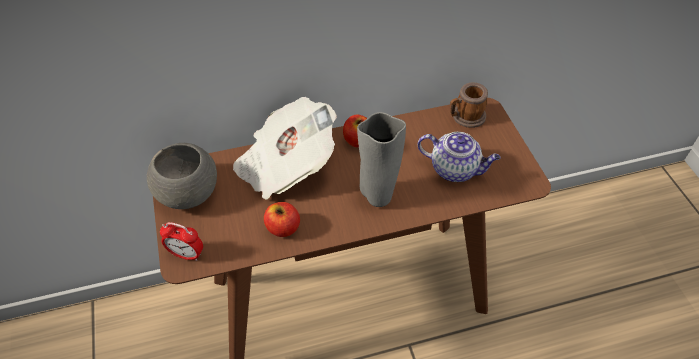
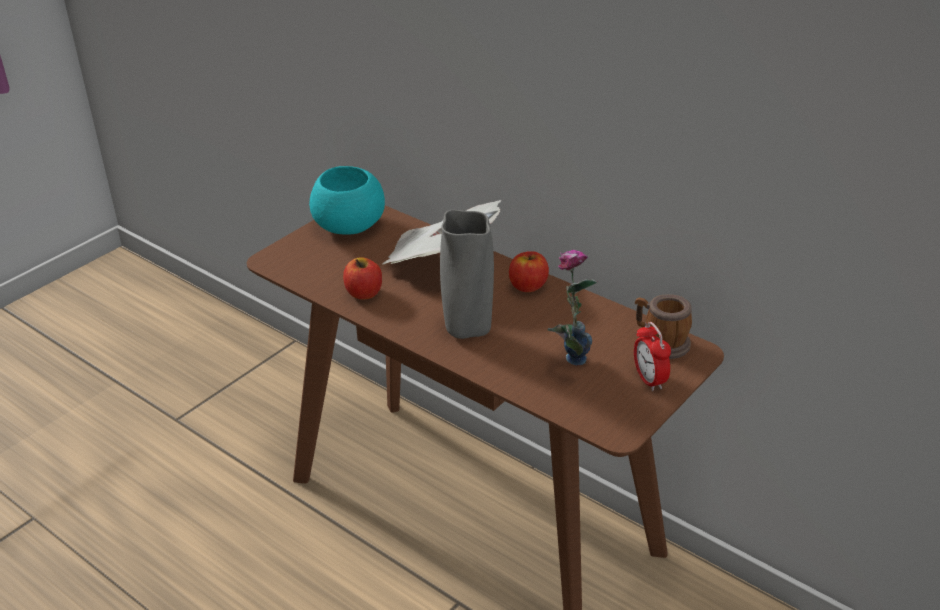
camera: 55 degrees right, 15 degrees down
(186, 254) = (282, 258): alarm clock -> alarm clock (649, 380)
(188, 193) = (348, 226): grey bowl -> turquoise bowl
(455, 169) = (568, 367): teapot -> vase

